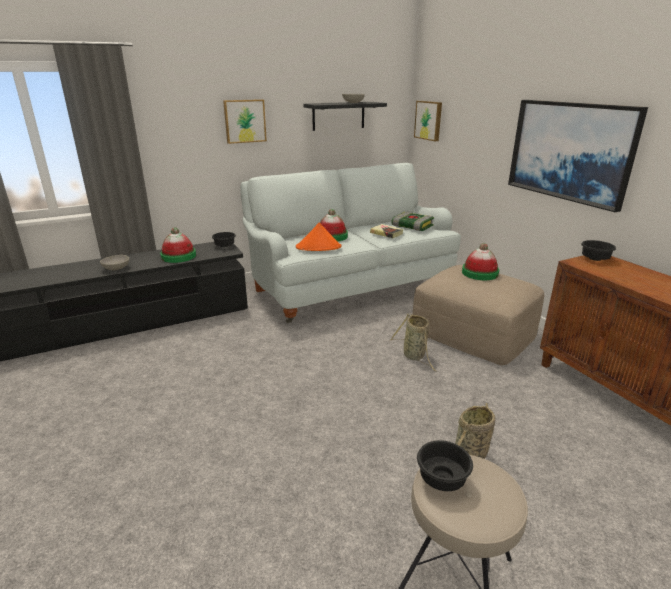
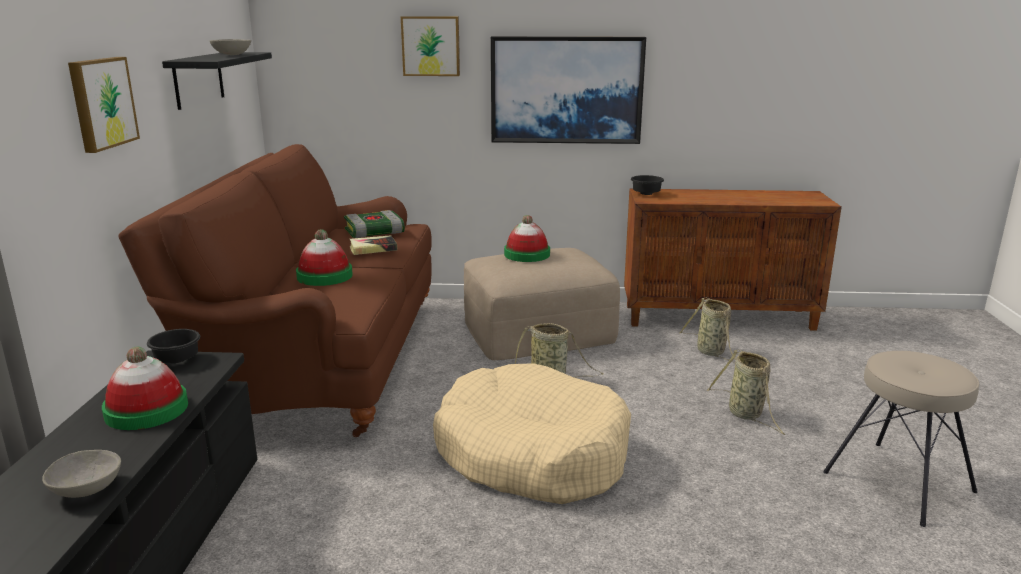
camera: 60 degrees left, 5 degrees down
(318, 247) = (352, 292): orange hat -> none
(319, 377) = (531, 453): none -> beige dog bed
(349, 286) = (318, 359): white sofa -> brown sofa
(429, 120) = (305, 76): picture -> picture (431, 46)
(440, 479) = (907, 374): black bowl -> none
(555, 415) = (712, 352): none -> basket

